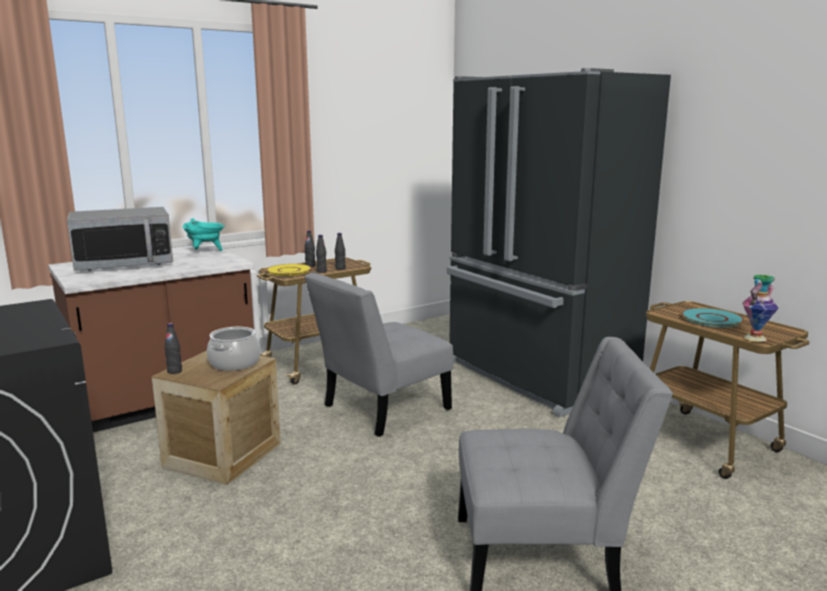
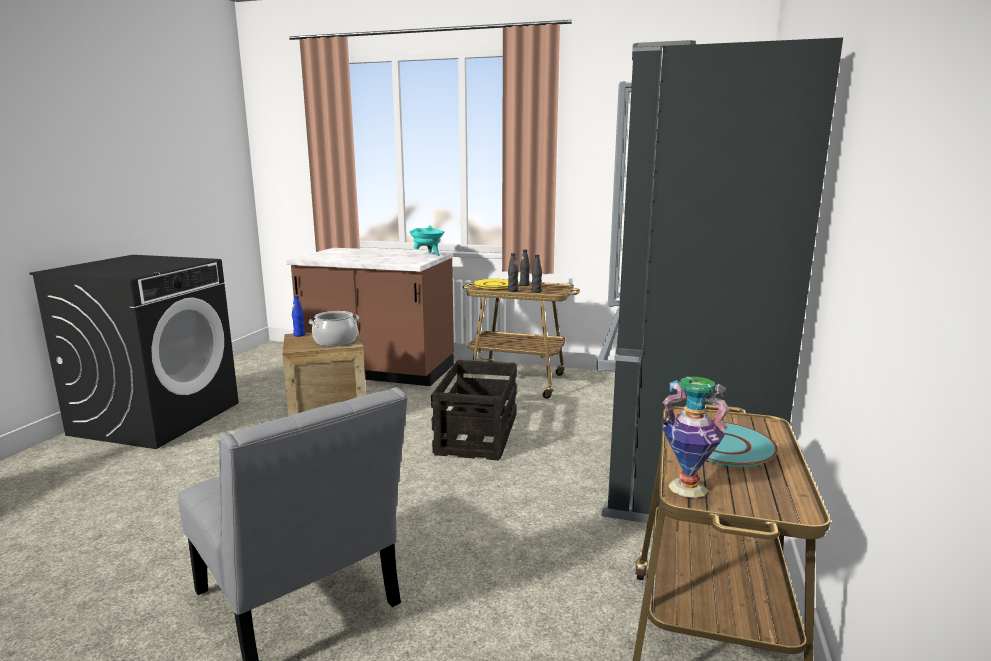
camera: 50 degrees right, 0 degrees up
(124, 264) = (360, 253): microwave -> none
(174, 371) = (299, 335): black bottle -> blue bottle
(381, 409) = (477, 433): grey chair -> crate

